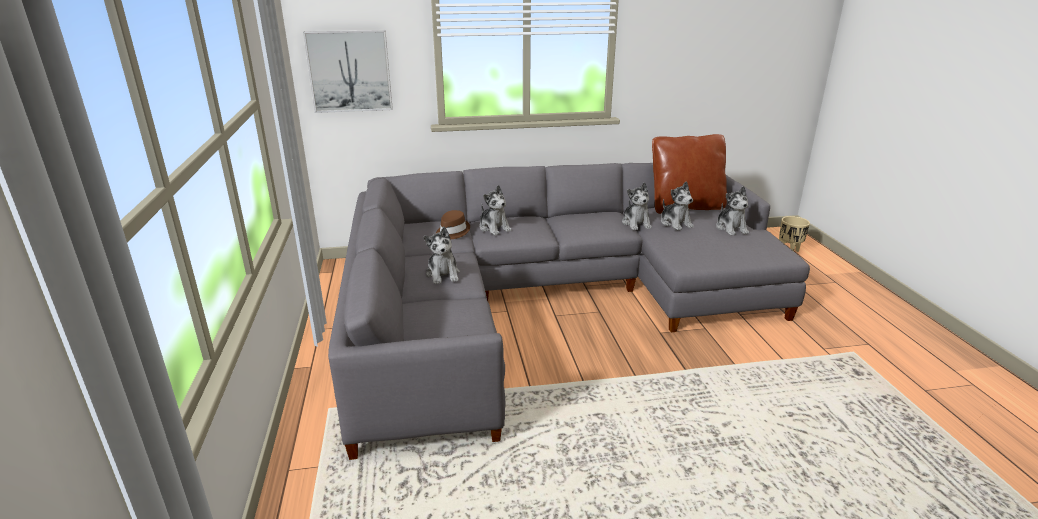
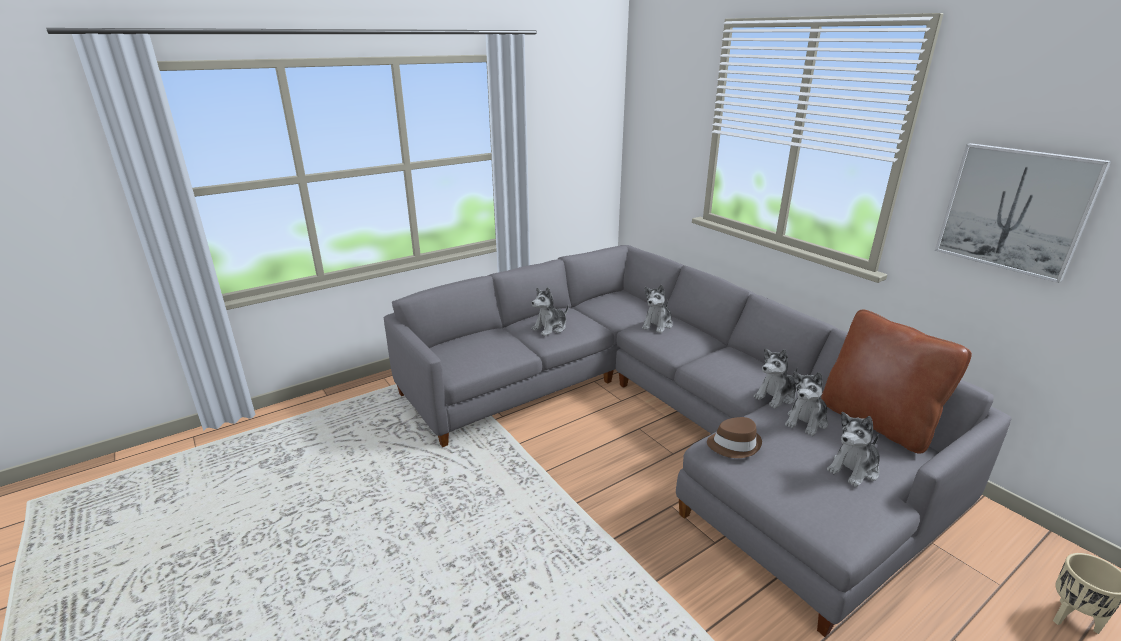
camera: 65 degrees right, 0 degrees up
(349, 71) = (652, 151): picture -> picture (1014, 210)
(452, 232) = (627, 310): brown hat -> brown hat (734, 444)

